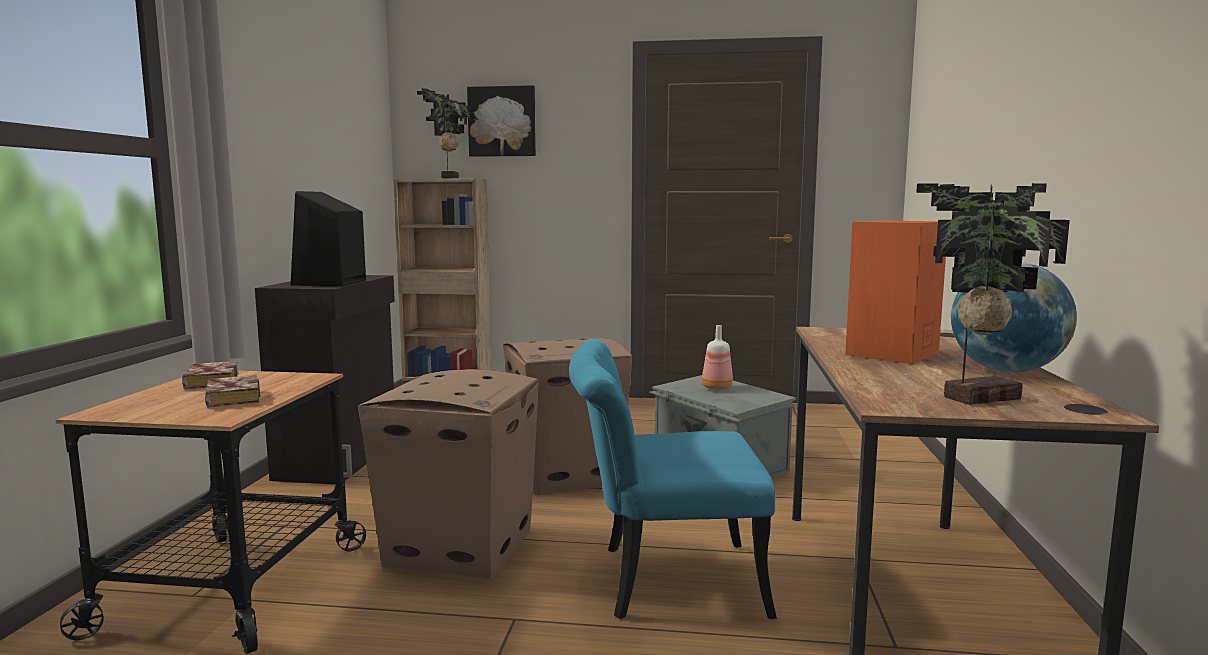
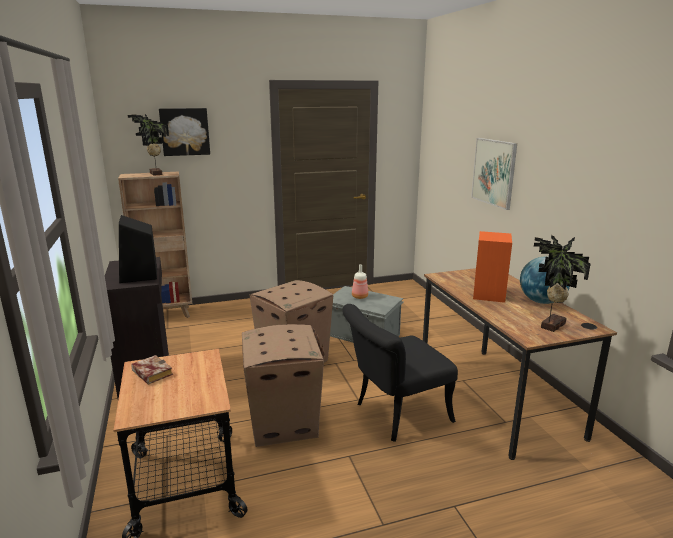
camera: 25 degrees left, 10 degrees up
(231, 398) = (190, 385): book -> none
(662, 580) = (394, 415): turquoise chair -> black chair
(992, 150) = (494, 172): none -> picture

